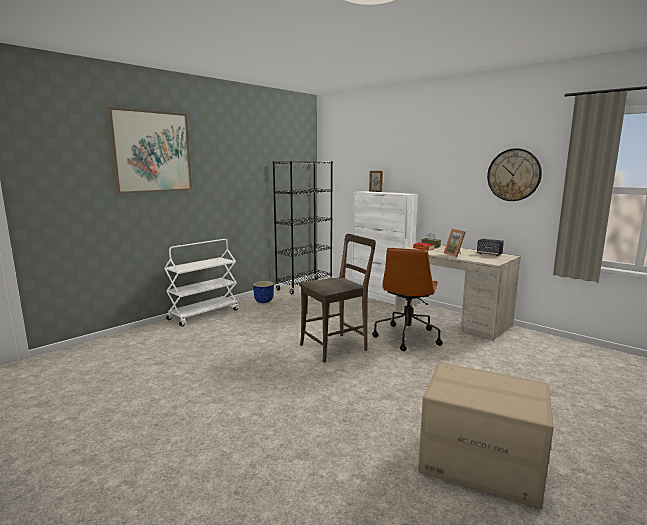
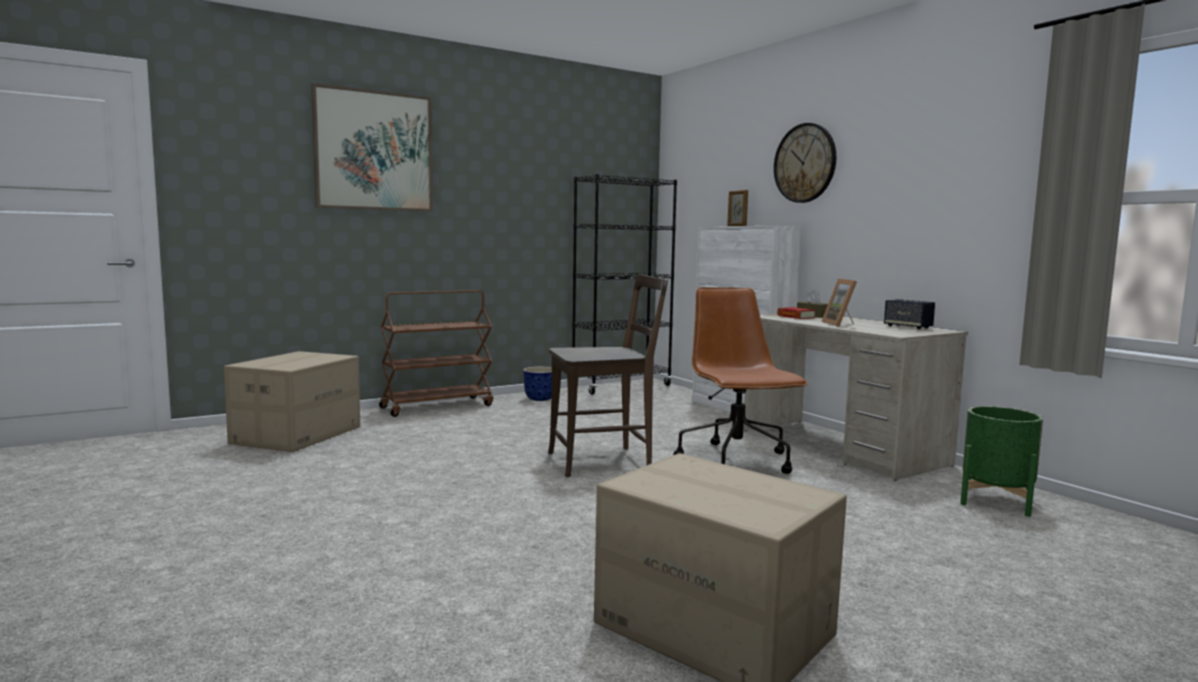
camera: 15 degrees right, 5 degrees down
(127, 350) = (296, 435): none -> cardboard box
(204, 314) = (437, 406): white cart -> brown cart
(407, 337) = (737, 461): brown office chair -> brown office chair turned 135 degrees clockwise
(514, 175) = (955, 182): wall clock -> wall clock (805, 163)
(547, 348) = (996, 501): none -> green planter

